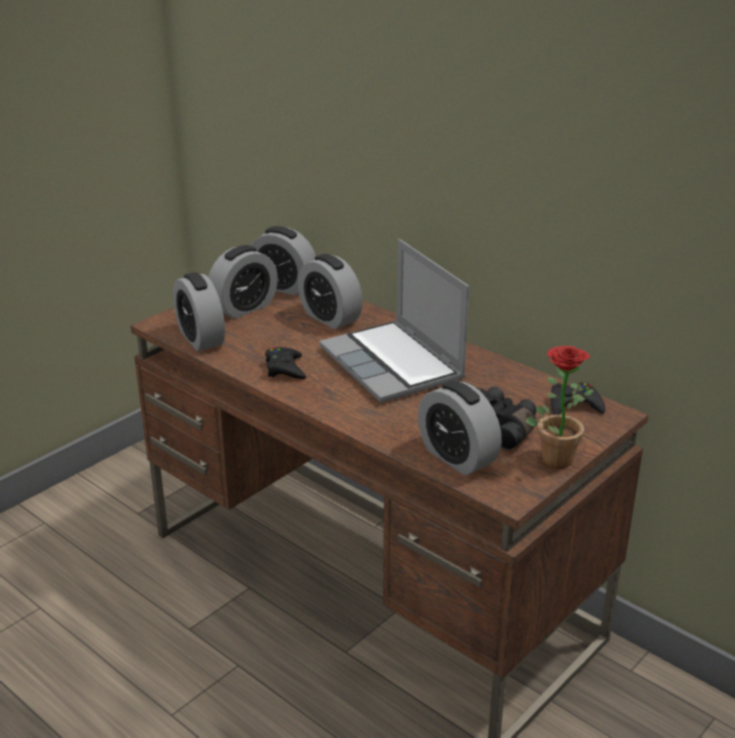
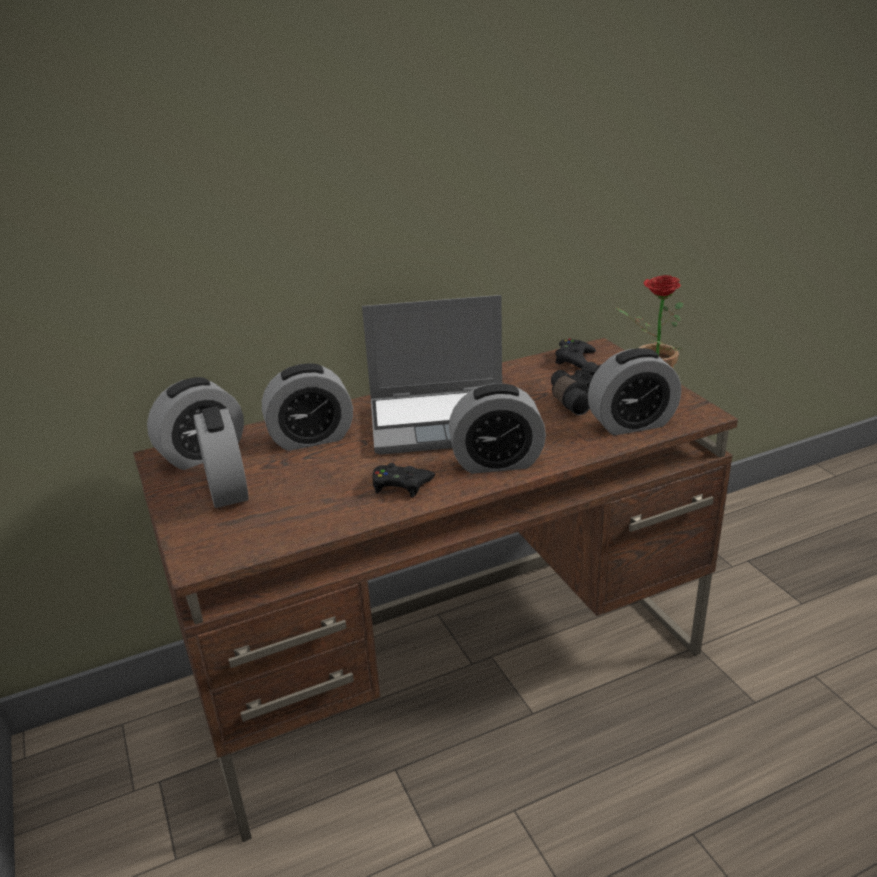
camera: 65 degrees left, 0 degrees up
(200, 338) = (274, 533): alarm clock -> alarm clock (497, 462)

